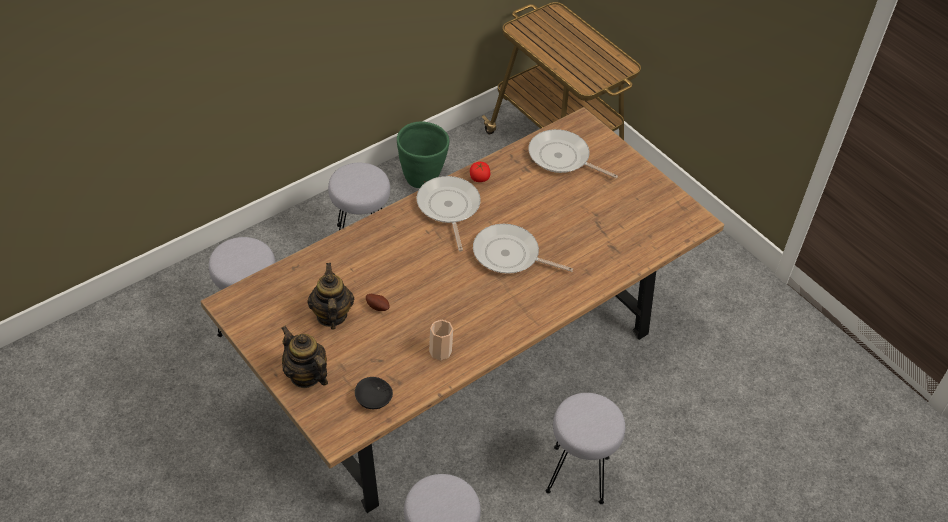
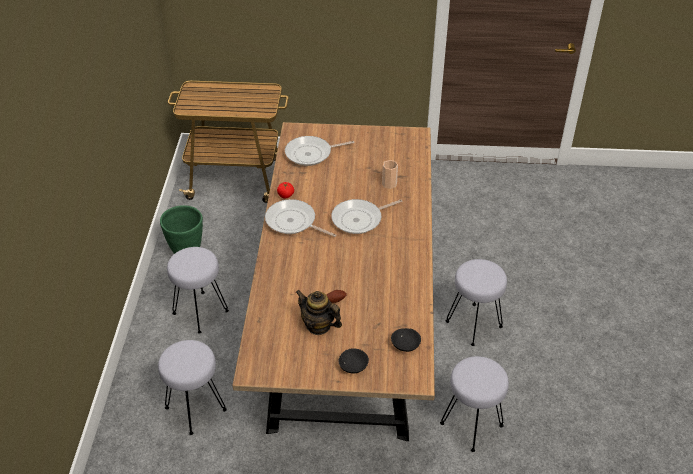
camera: 45 degrees left, 5 degrees down
(305, 375) = (354, 366): teapot -> black bowl
(440, 351) = (399, 292): cup -> cup (389, 184)

